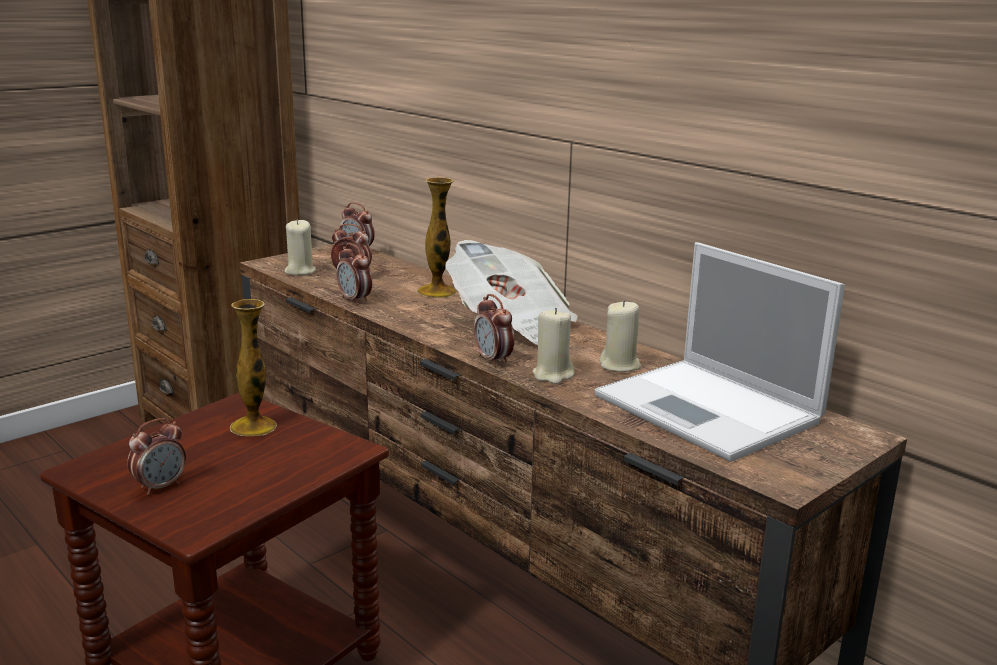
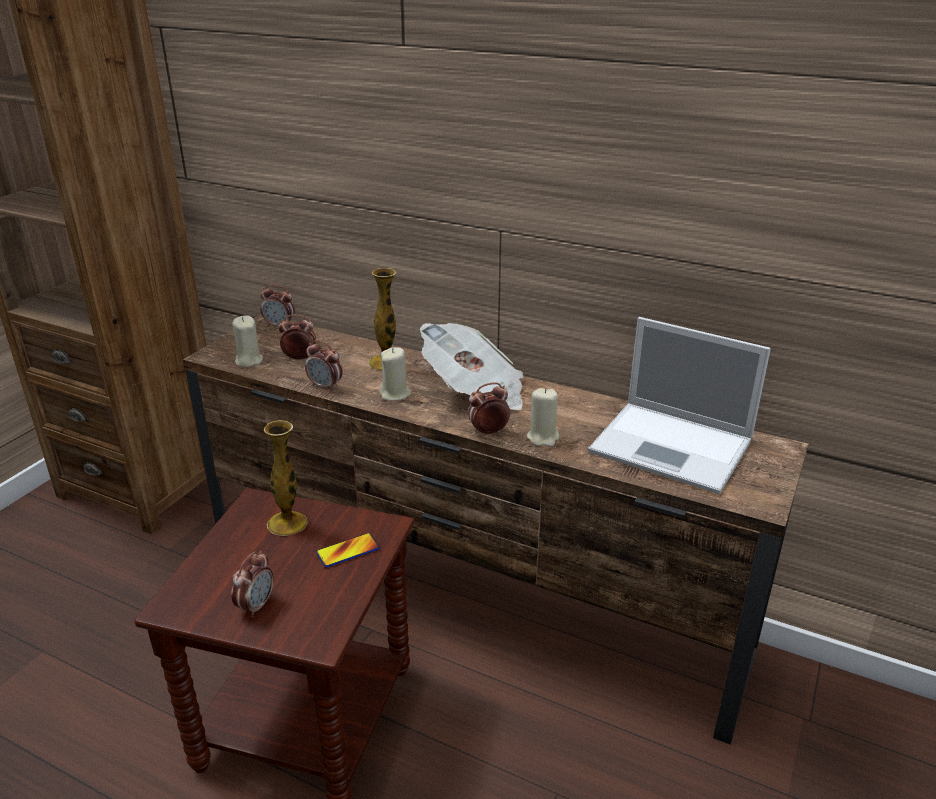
camera: 20 degrees left, 10 degrees up
(293, 462) = (348, 551): none -> phone
(493, 360) = (488, 432): alarm clock -> alarm clock turned 120 degrees clockwise
(620, 365) = (583, 416): beige candle -> beige candle (395, 394)

